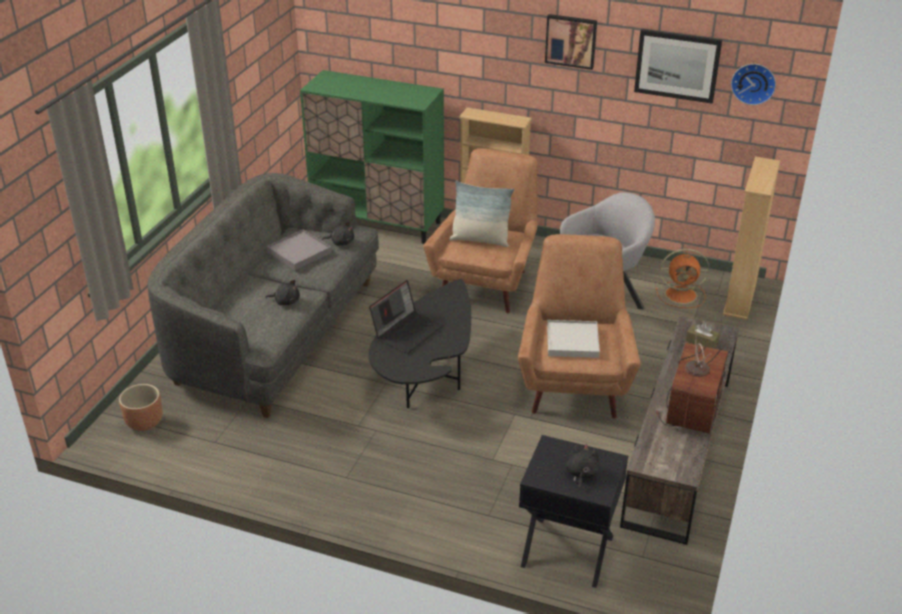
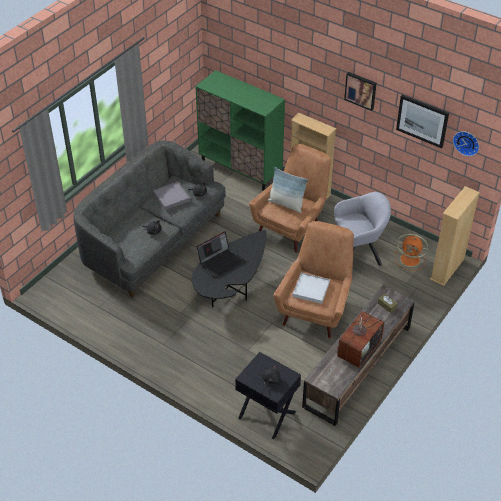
camera: 15 degrees right, 10 degrees up
(144, 422) = (65, 286): brown planter -> none

